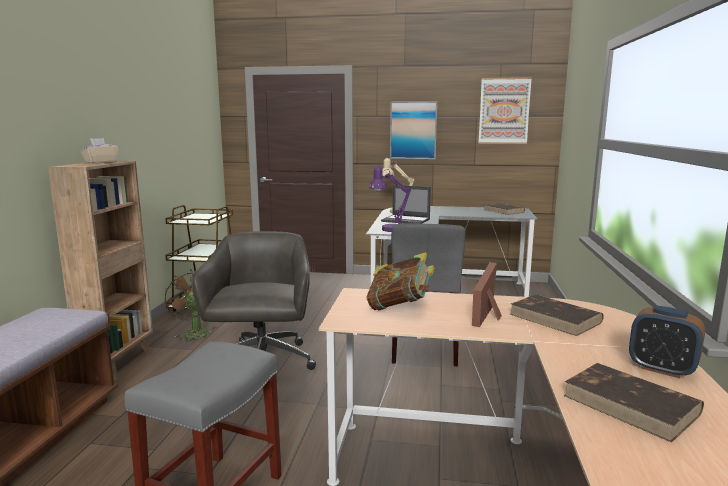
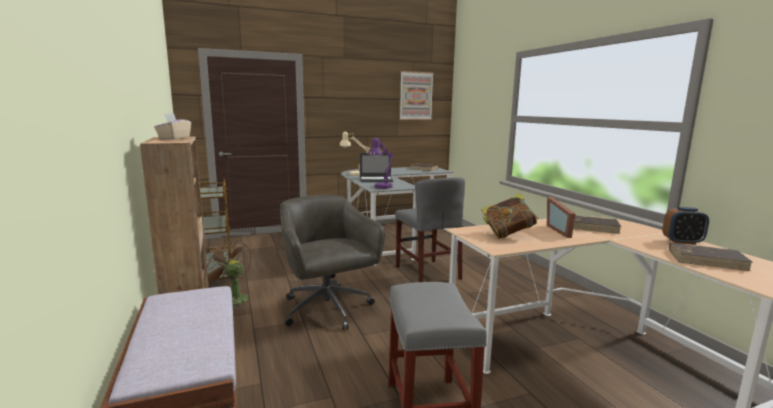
camera: 30 degrees left, 0 degrees up
(413, 130) = (352, 109): picture -> none

